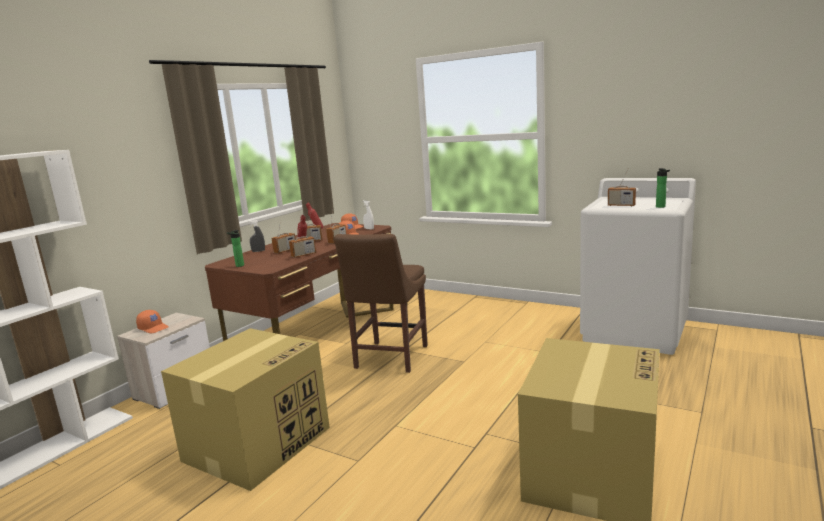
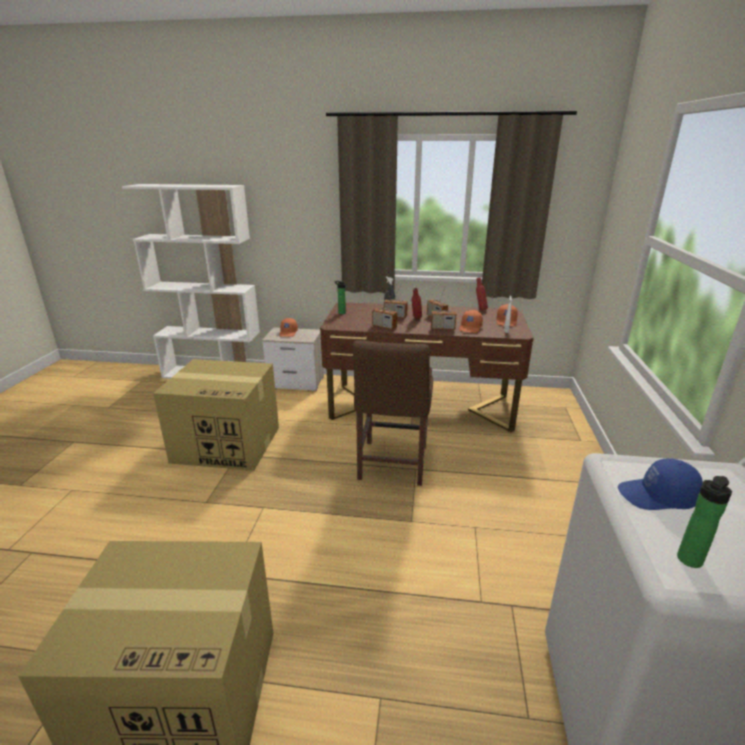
camera: 65 degrees right, 10 degrees up
(389, 358) = (391, 465): brown chair -> brown chair turned 75 degrees counterclockwise
(621, 205) = (657, 497): radio -> blue cap

